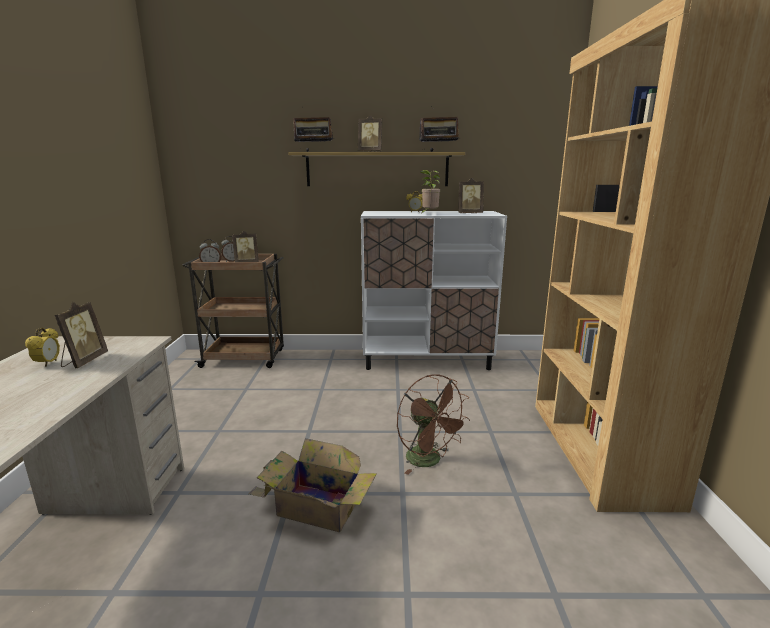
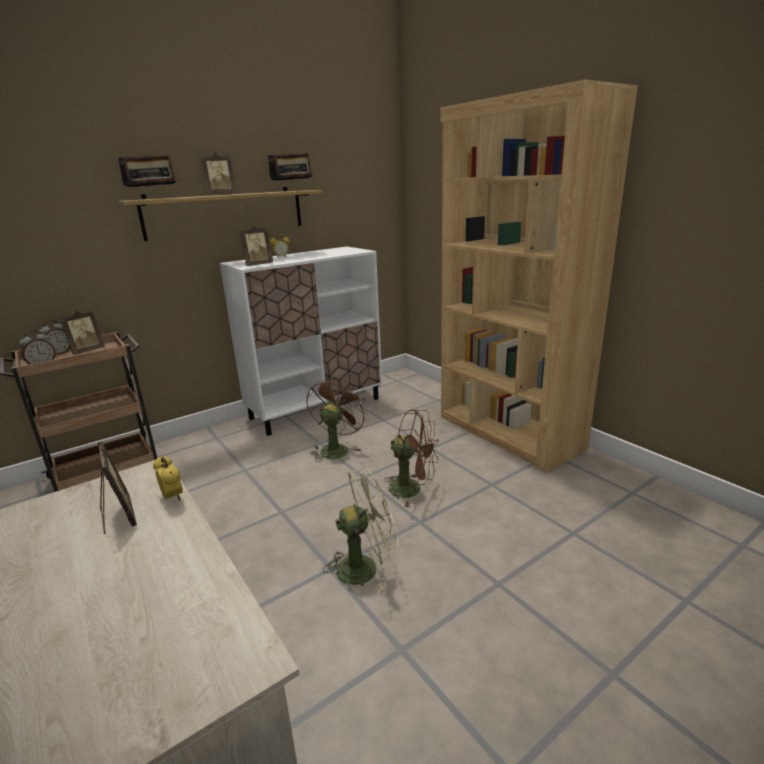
camera: 35 degrees left, 5 degrees up
(48, 363) = (71, 539): alarm clock -> alarm clock (173, 498)
(315, 506) = (365, 566): cardboard box -> green fan
(405, 398) = (336, 448): none -> brown fan
(429, 214) = (304, 258): potted plant -> none
(469, 213) = (338, 252): picture frame -> picture frame (258, 265)

